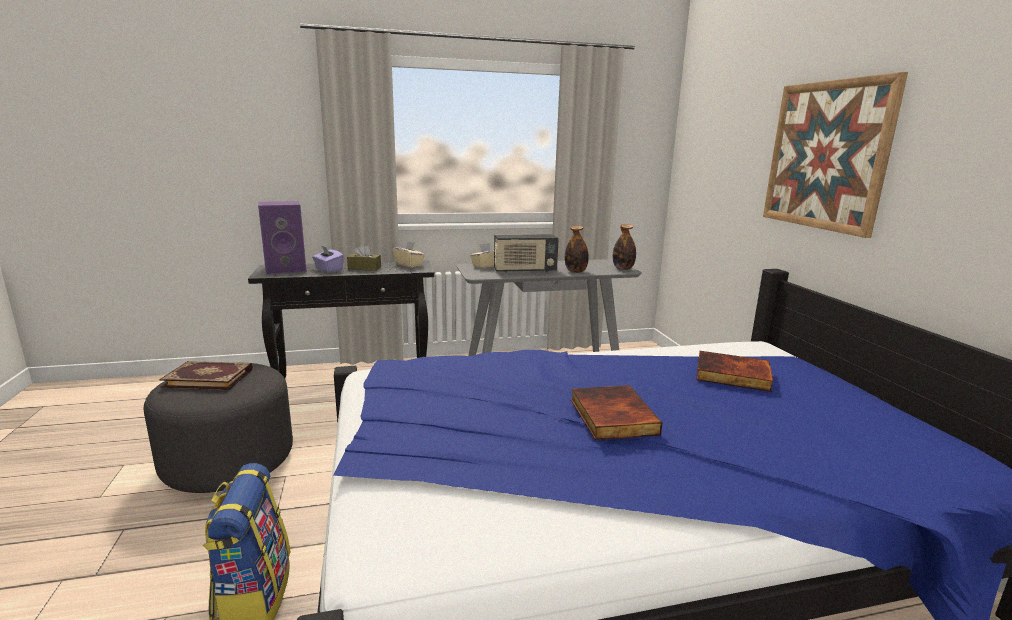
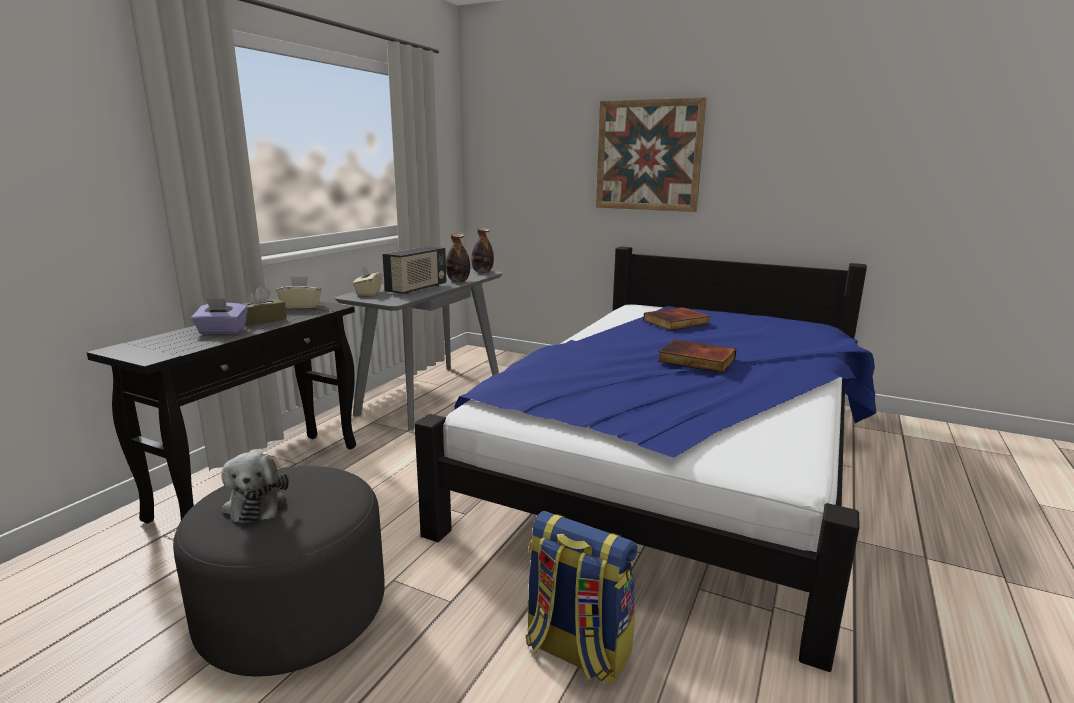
camera: 50 degrees left, 0 degrees up
(209, 377) = (256, 503): book -> plush toy
(286, 269) = (158, 344): purple speaker -> none

